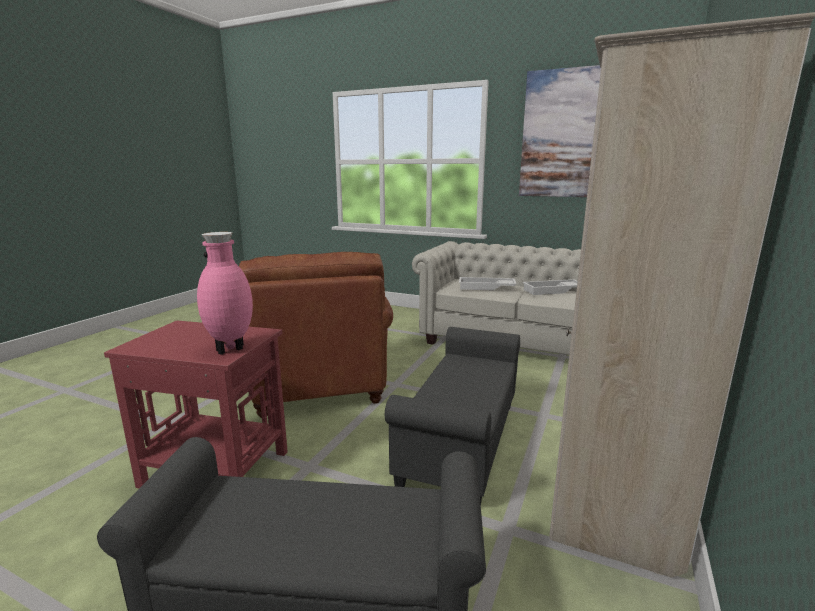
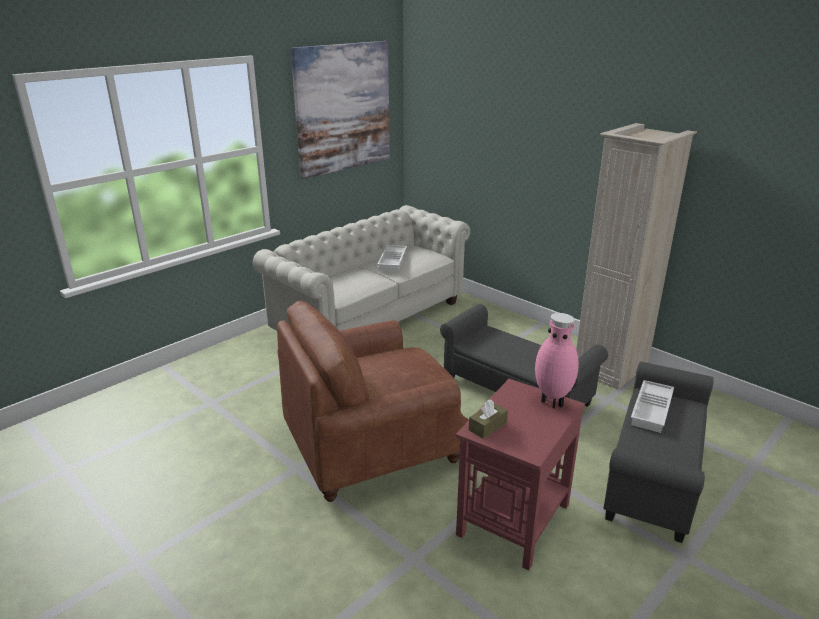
camera: 70 degrees left, 10 degrees up
(184, 328) = (487, 426): none -> brown tissue box
(317, 381) = (373, 446): brown armchair -> brown armchair turned 150 degrees clockwise
(486, 287) = (357, 282): white tray -> white tray (652, 410)

